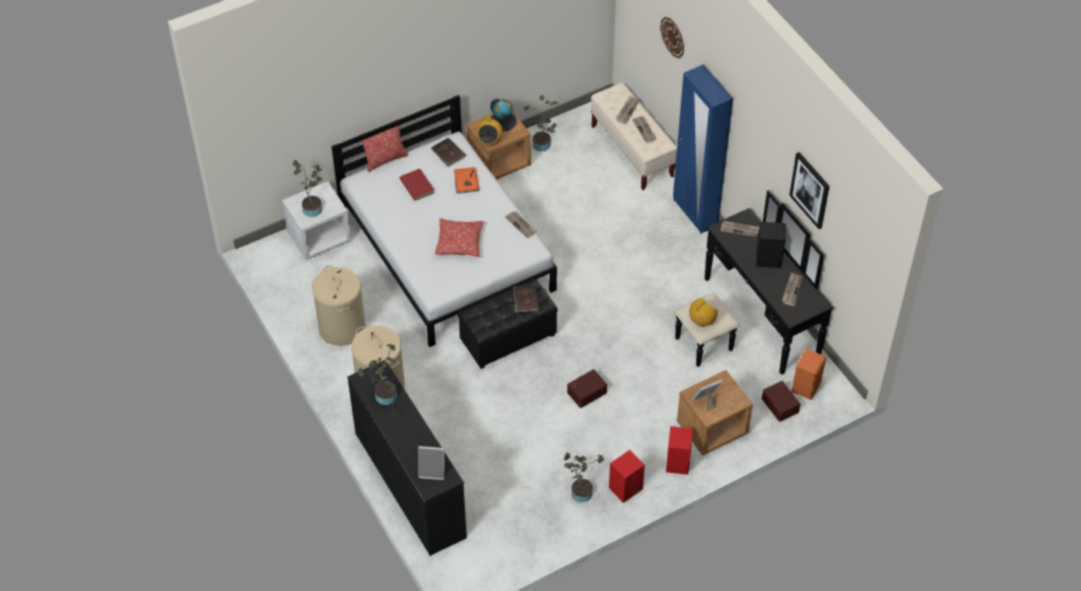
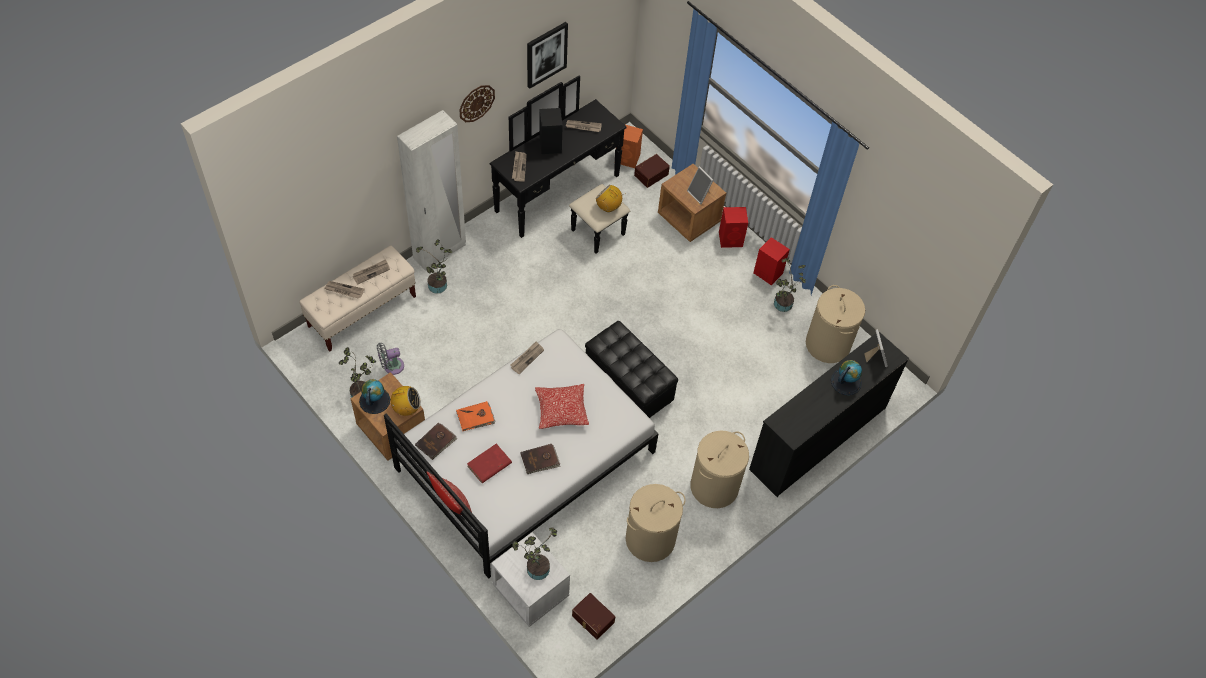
camera: 105 degrees left, 5 degrees up
(383, 396) = (807, 413): potted plant -> potted plant (438, 287)
(410, 437) = (846, 381): none -> globe
(521, 523) = (828, 344): none -> beige laundry basket
(525, 299) = (617, 345): brown book -> brown book (540, 460)
(566, 167) = (391, 366): none -> grey fan
(586, 392) = (674, 314): brown storage box -> brown storage box (592, 619)
(673, 37) = (345, 173): wall clock -> wall clock (476, 103)
(695, 213) = (440, 252): blue wardrobe -> white wardrobe

